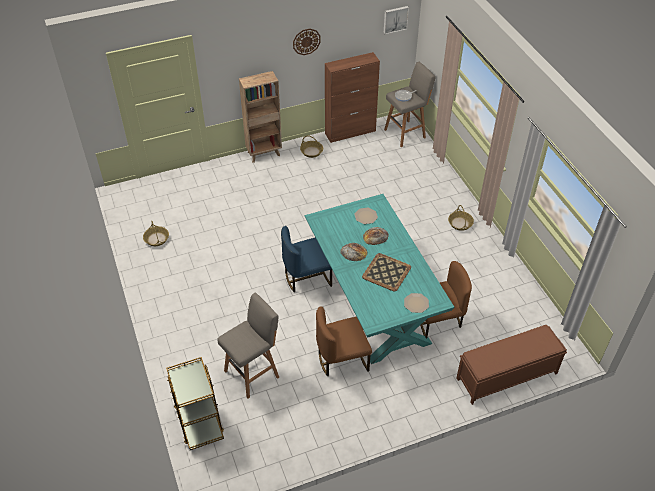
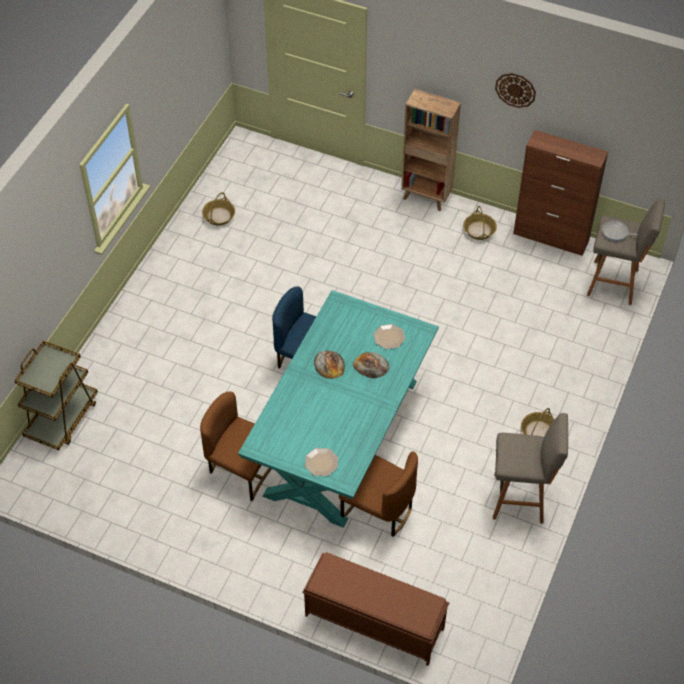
camera: 45 degrees right, 5 degrees up
(253, 373) = (152, 414): grey stool -> grey stool (521, 498)
(387, 272) = (334, 410): tray -> none
(395, 19) = (652, 126): picture -> none

